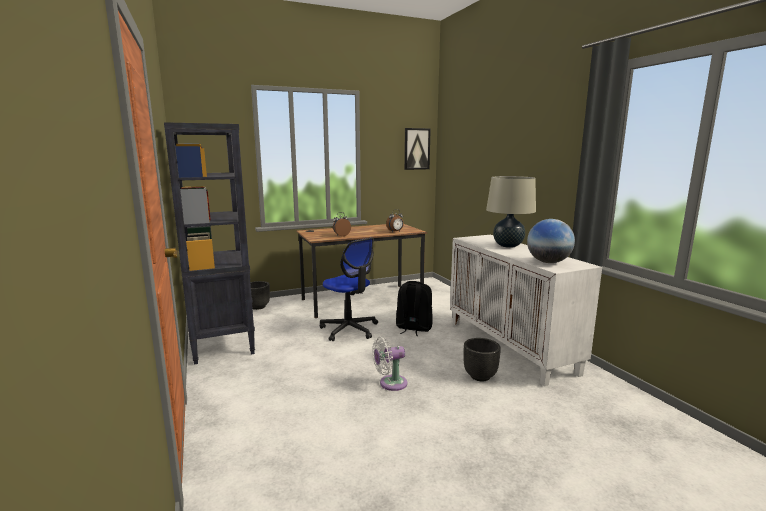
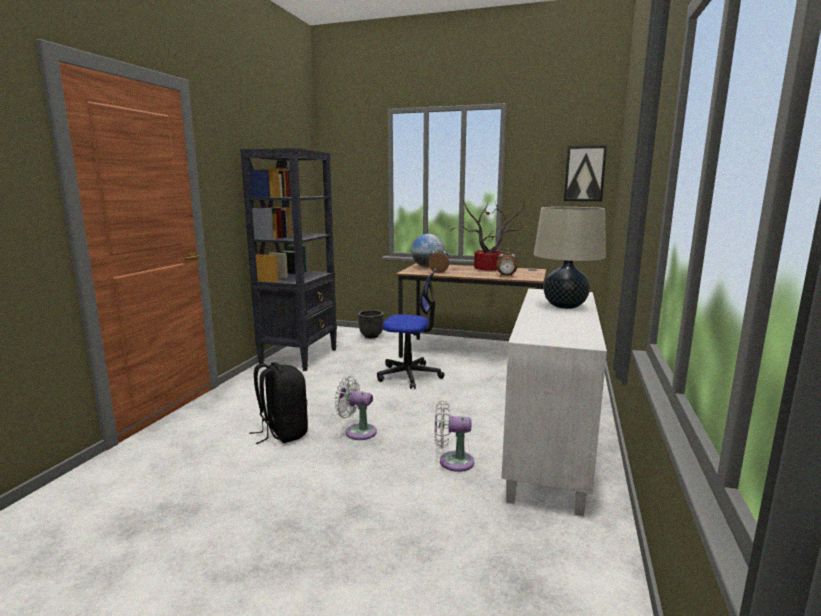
camera: 40 degrees right, 0 degrees up
(349, 329) = (409, 375): office chair -> office chair turned 75 degrees counterclockwise
(367, 228) = (487, 269): none -> potted plant
(413, 328) = (472, 393): black backpack -> black backpack (282, 433)
(480, 376) = (452, 461): black planter -> white fan
(548, 262) = (545, 330): globe -> globe (428, 267)

